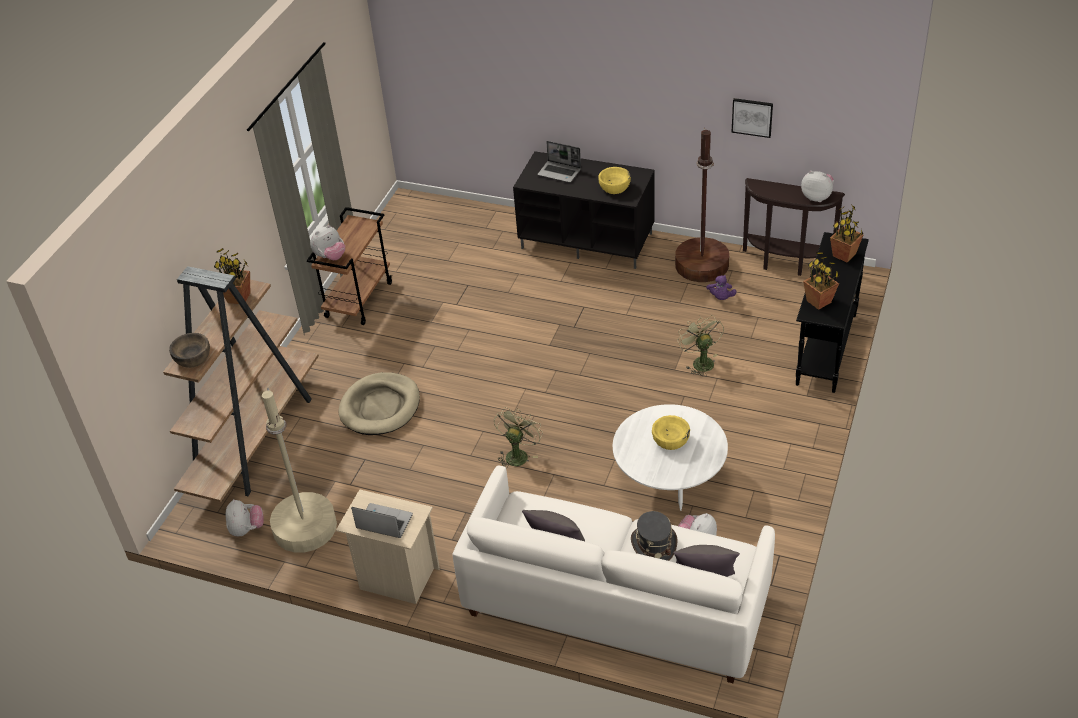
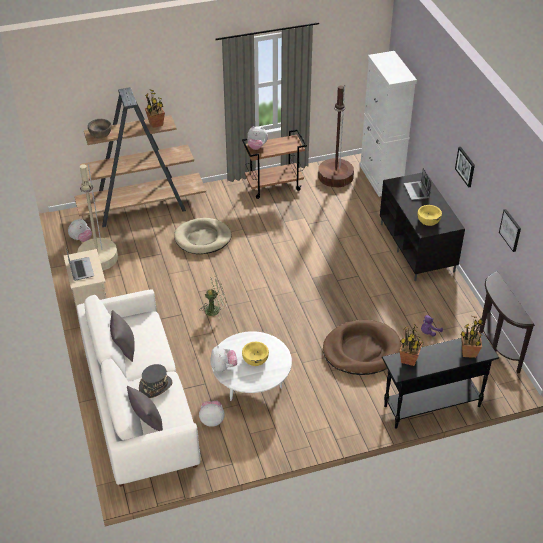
camera: 50 degrees right, 0 degrees up
(447, 210) = (381, 178): none -> white cabinet
(625, 96) = (465, 166): none -> picture
(700, 361) = (361, 350): green fan -> brown dog bed
(702, 265) = (449, 309): brown floor lamp -> brown floor lamp (335, 176)
(817, 197) = (514, 313): plush toy -> plush toy (223, 367)

